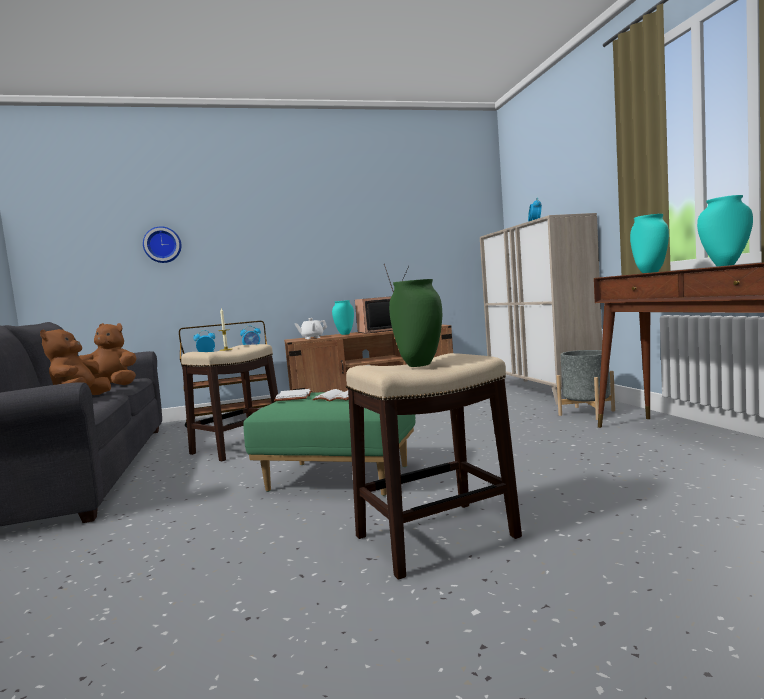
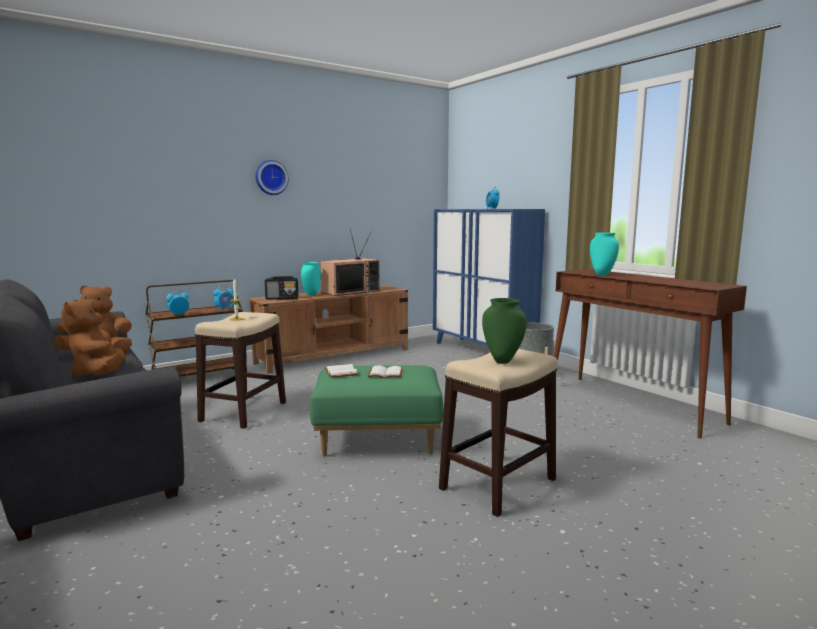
camera: 20 degrees left, 5 degrees up
(162, 245) = (124, 193): wall clock -> wall clock (271, 177)
(312, 338) = (282, 298): white teapot -> radio
(540, 391) = (482, 351): beige cabinet -> blue cabinet
(725, 265) = (660, 281): turquoise vase -> none

